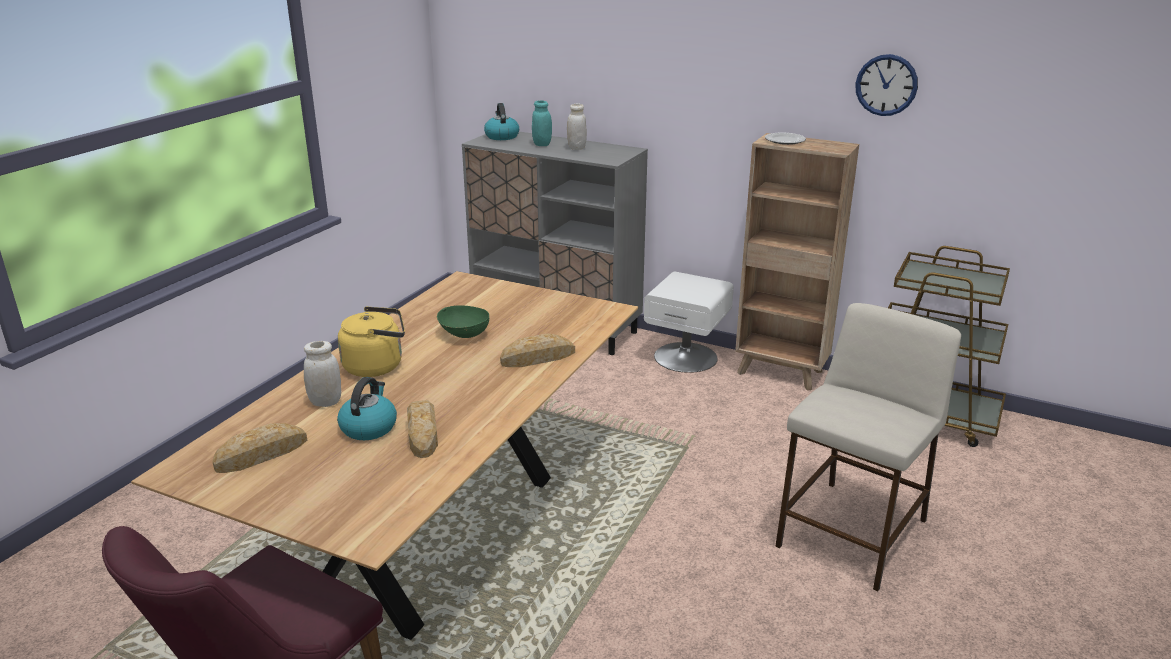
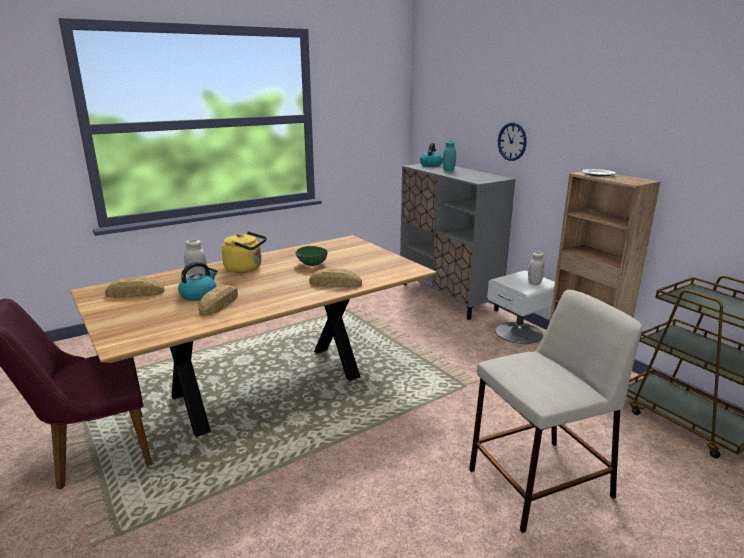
camera: 30 degrees right, 5 degrees down
(576, 148) = (467, 174): white jar -> white jar (534, 283)
(886, 85) = (687, 133): wall clock -> wall clock (512, 141)

